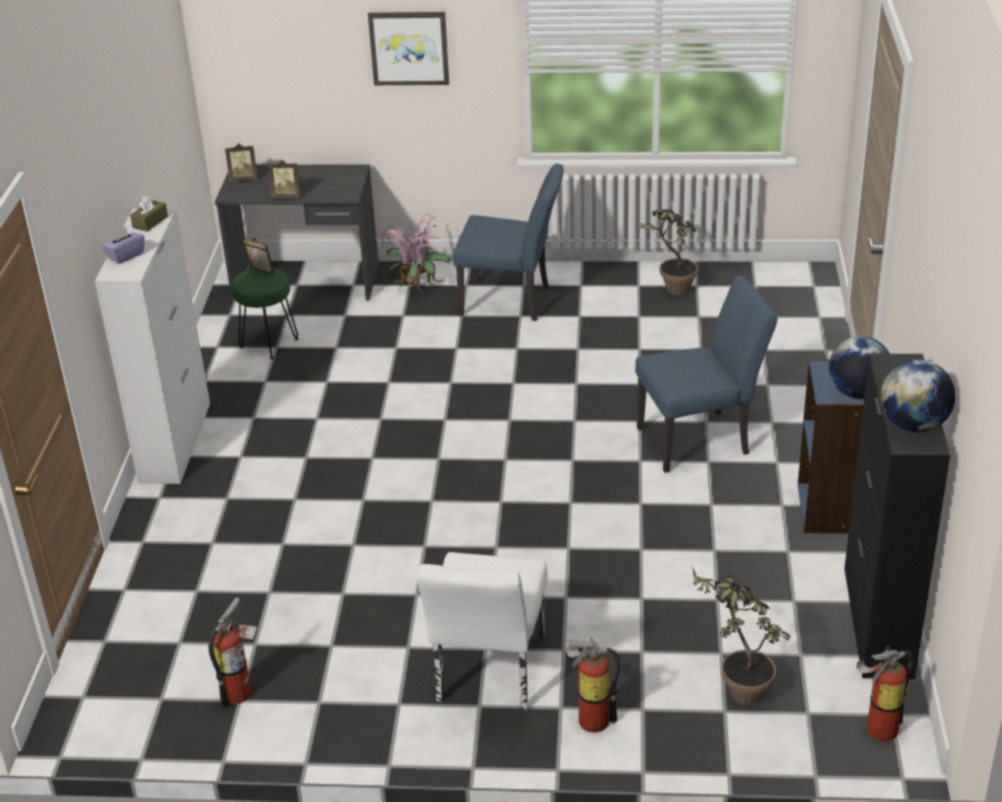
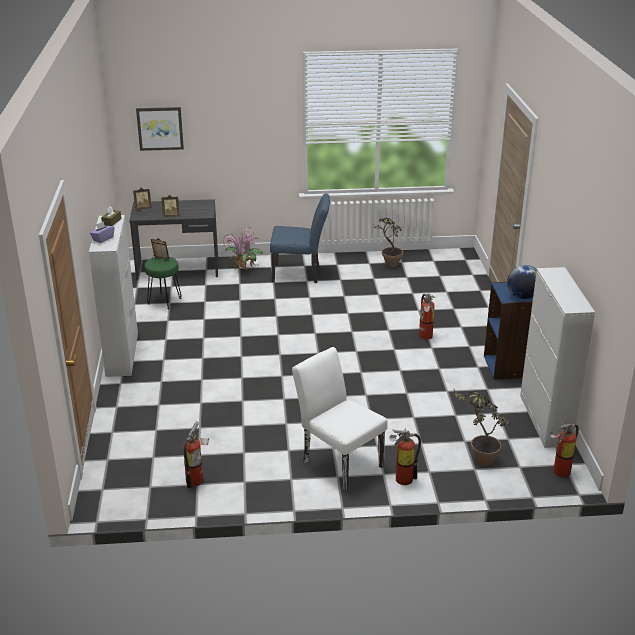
camera: 10 degrees left, 5 degrees down
(409, 48) = (239, 130): picture -> picture (160, 128)
(488, 676) = (338, 461): white chair -> white chair turned 135 degrees clockwise
(701, 439) = (425, 337): blue chair -> fire extinguisher
(877, 622) = (545, 420): black cabinet -> white cabinet
(913, 425) = (571, 299): globe -> none

